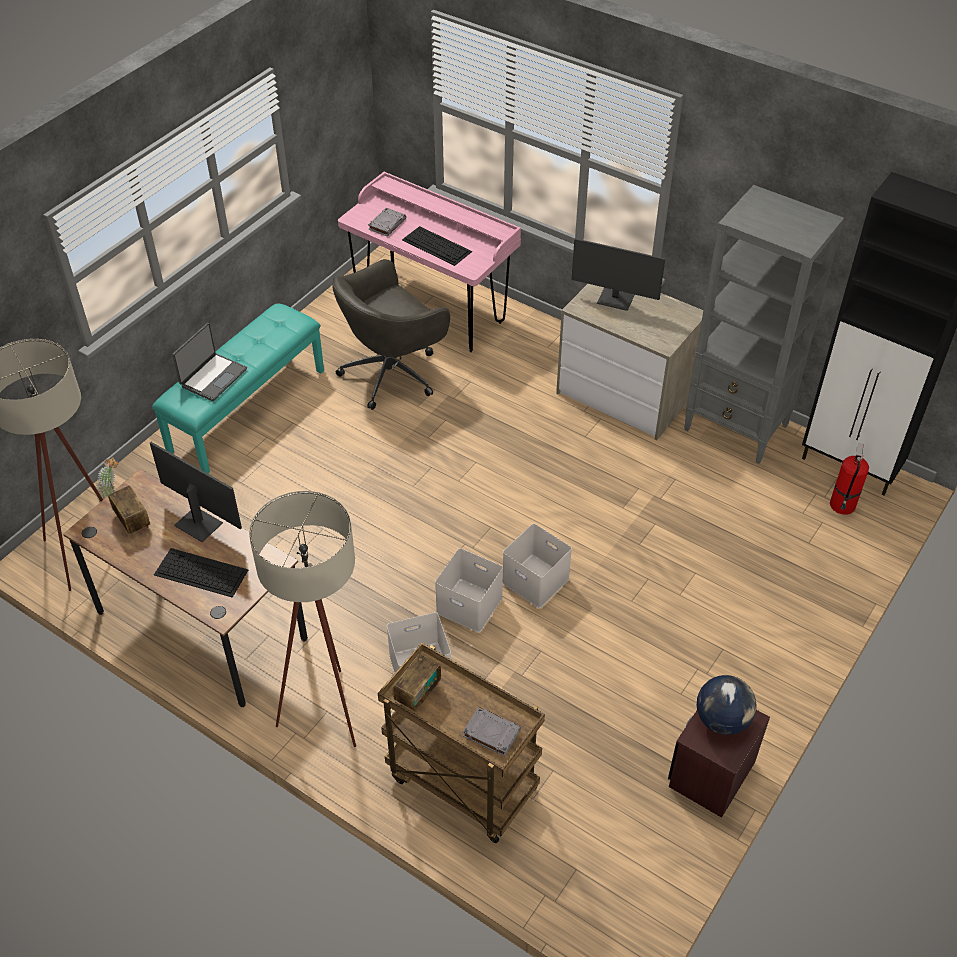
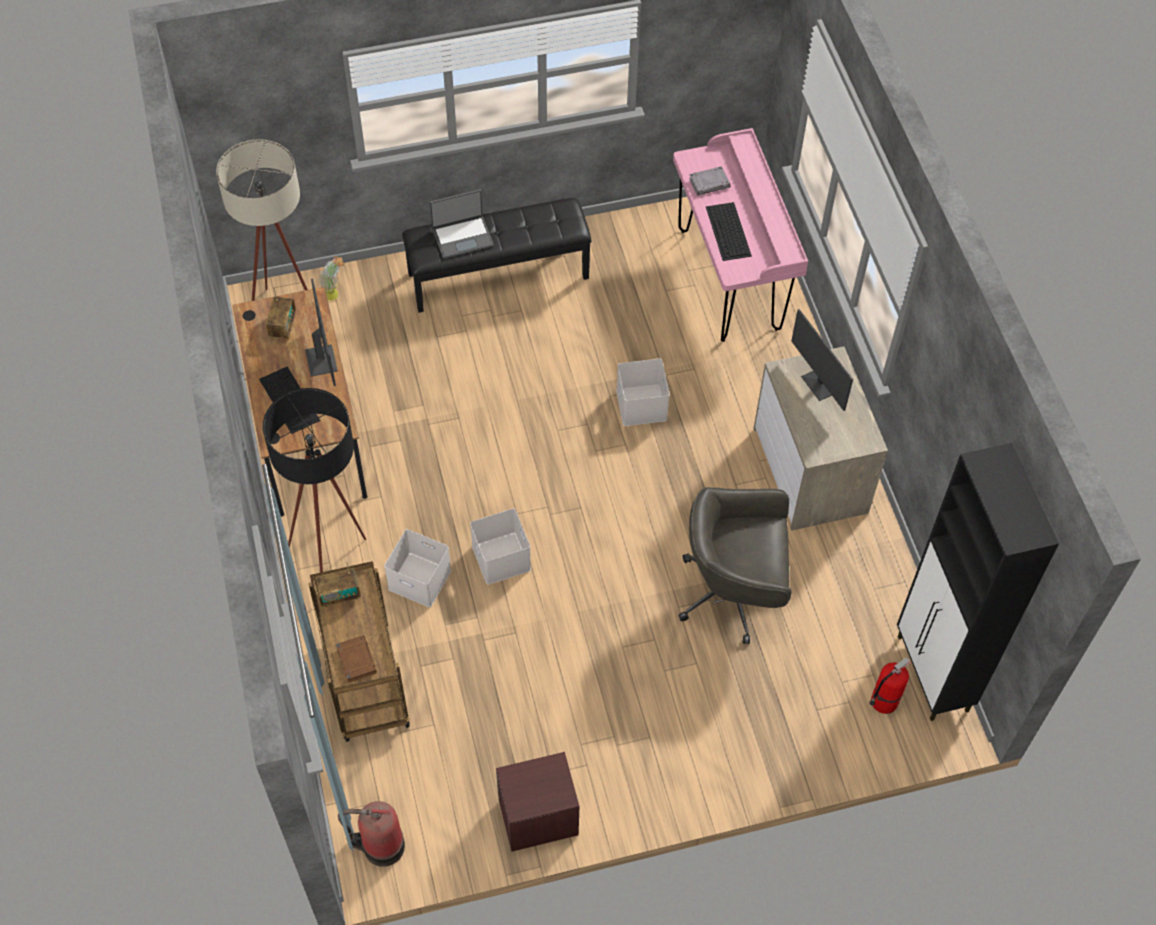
camera: 40 degrees right, 10 degrees up
(247, 409) = (498, 274): turquoise bench -> black bench
(328, 705) = (334, 558): beige floor lamp -> black floor lamp
(392, 373) = (640, 318): grey office chair -> grey office chair (734, 592)
(491, 733) = (356, 660): grey book -> brown book
(537, 580) = (569, 577): white storage box -> white storage box (642, 405)
(616, 905) = (380, 846): none -> fire extinguisher
(722, 720) = (543, 780): globe -> none
(736, 428) = (872, 569): grey bookcase -> none

